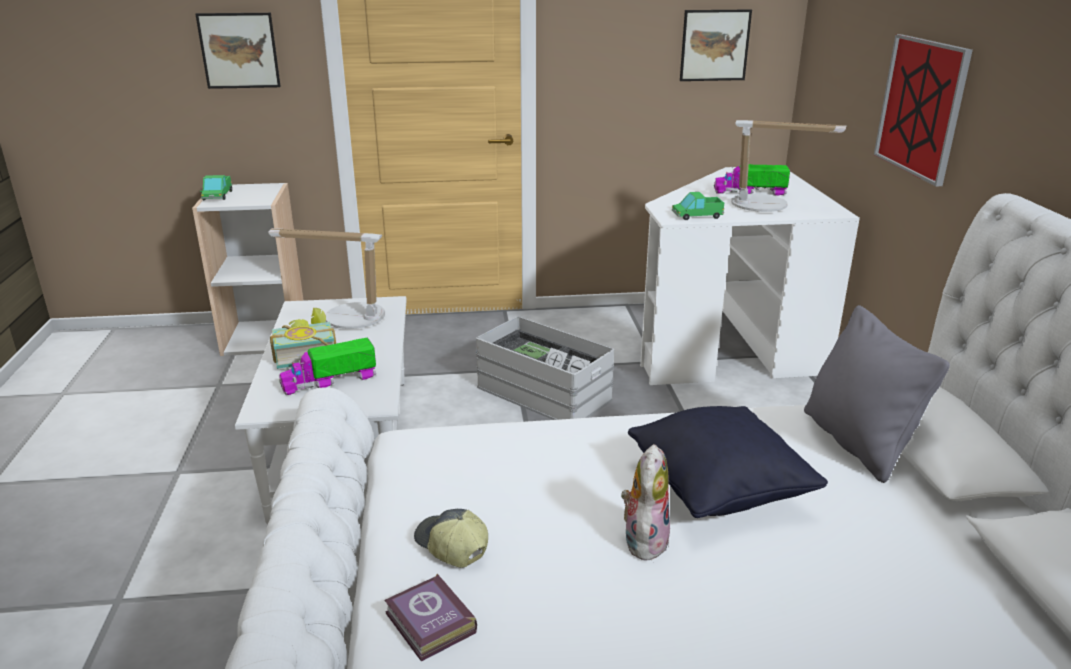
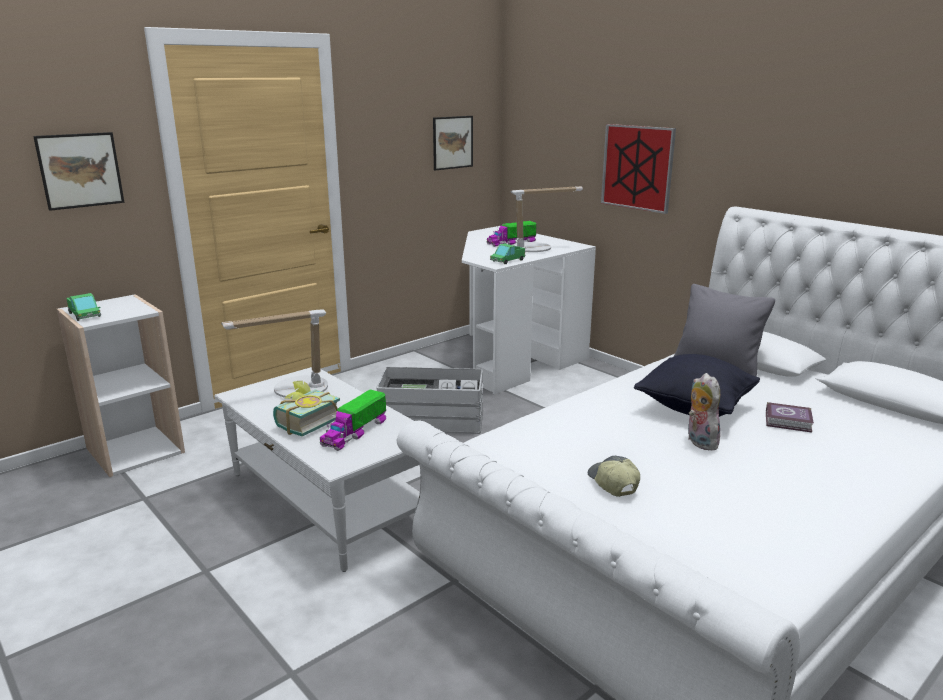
camera: 35 degrees left, 5 degrees down
(430, 625) = (666, 521): book -> book (789, 422)
(450, 546) = (612, 483): cap -> cap turned 60 degrees clockwise

